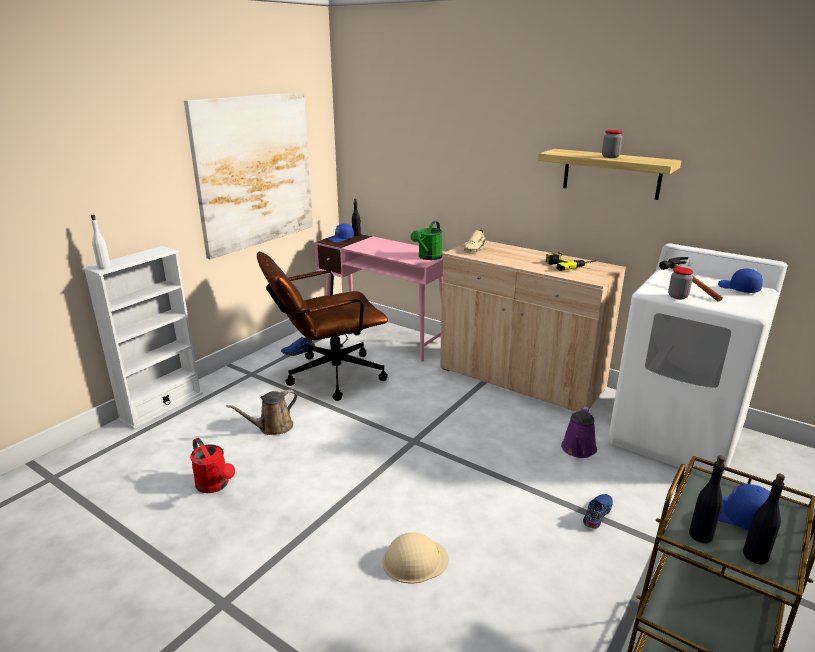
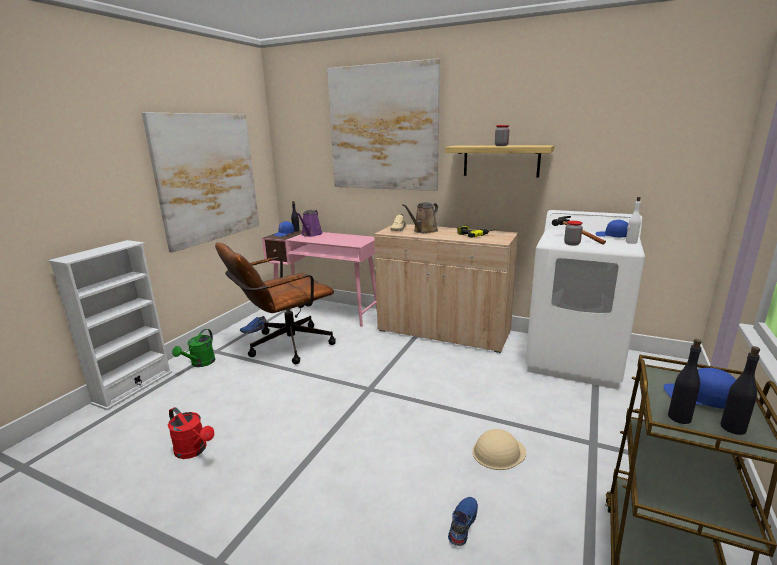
camera: 10 degrees left, 5 degrees down
(104, 267) = (70, 257): white bottle -> white bottle (631, 242)
(272, 427) = (242, 393): brown watering can -> brown watering can (424, 231)
(414, 560) = (394, 490): beige hard hat -> beige hard hat (498, 452)
(428, 257) = (359, 241): green watering can -> green watering can (200, 363)
(468, 119) = (383, 128): none -> picture
(578, 450) = (504, 379): purple watering can -> purple watering can (311, 234)
(596, 514) = (535, 427): blue shoe -> blue shoe (462, 524)

